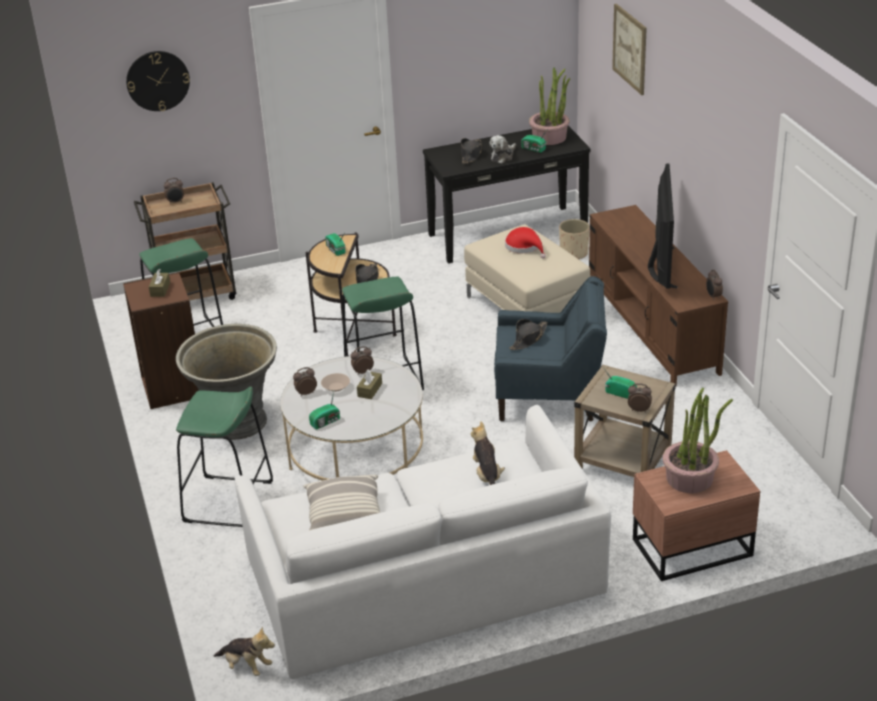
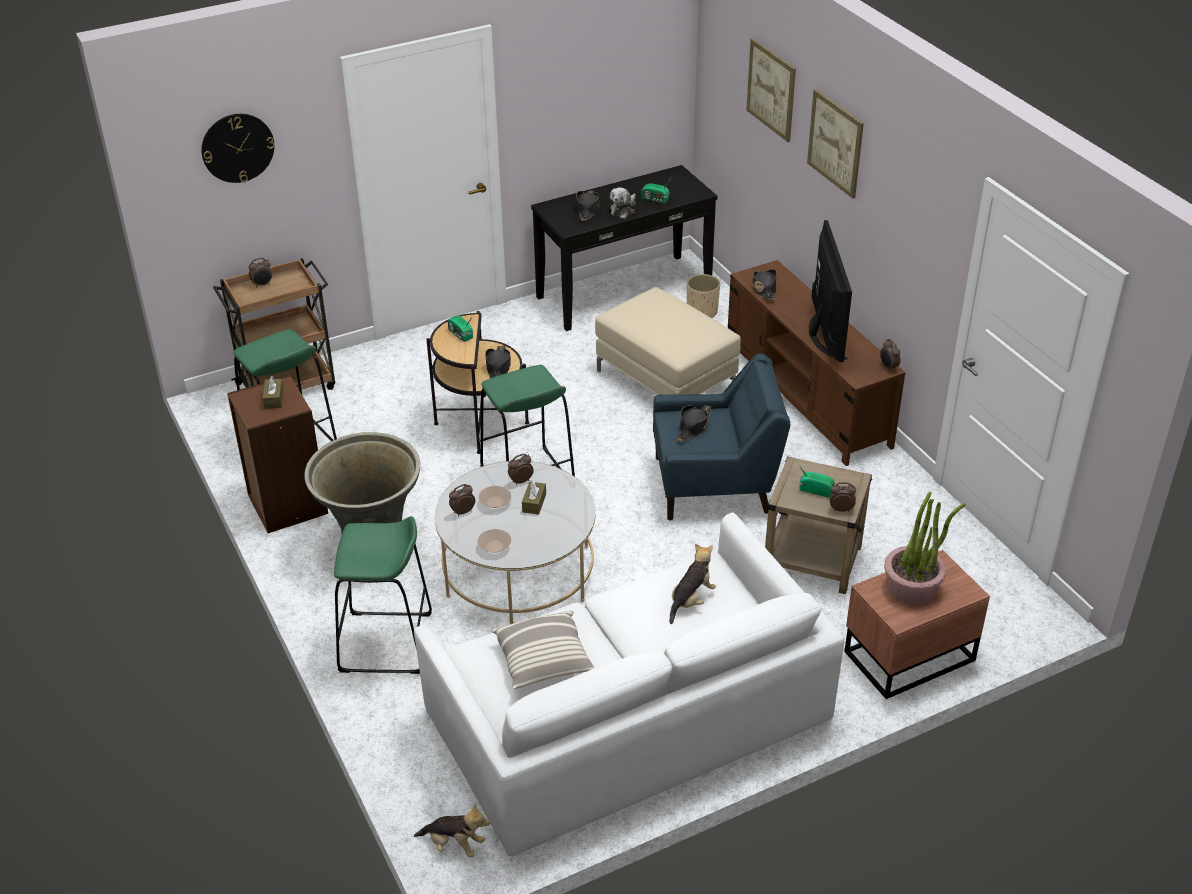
camera: 10 degrees left, 5 degrees up
(326, 422) = (494, 546): radio -> beige bowl
(487, 476) = (691, 600): plush toy -> plush toy turned 60 degrees clockwise
(524, 247) = (664, 316): red hat -> none
(549, 137) = (669, 184): potted plant -> none
(616, 227) = (764, 288): none -> black hat
(675, 93) = (835, 143): none -> picture

